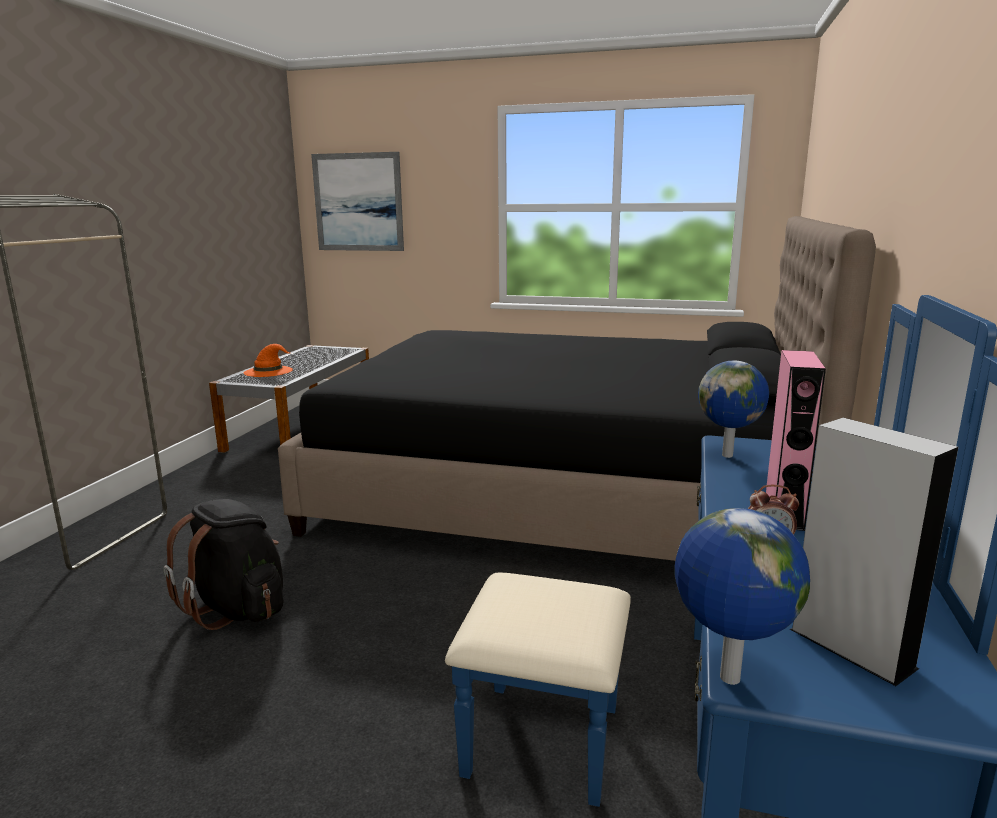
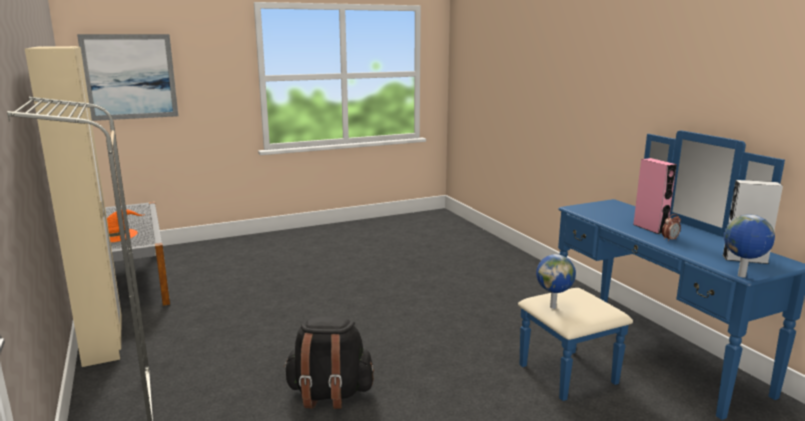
camera: 40 degrees left, 0 degrees up
(186, 477) = (104, 343): none -> beige wardrobe
(564, 493) = (399, 270): black bed -> none
(729, 455) = (588, 213): globe -> globe (553, 307)

